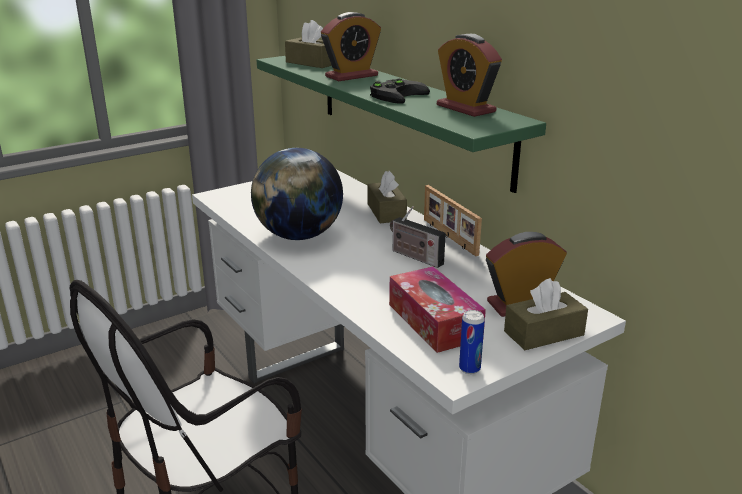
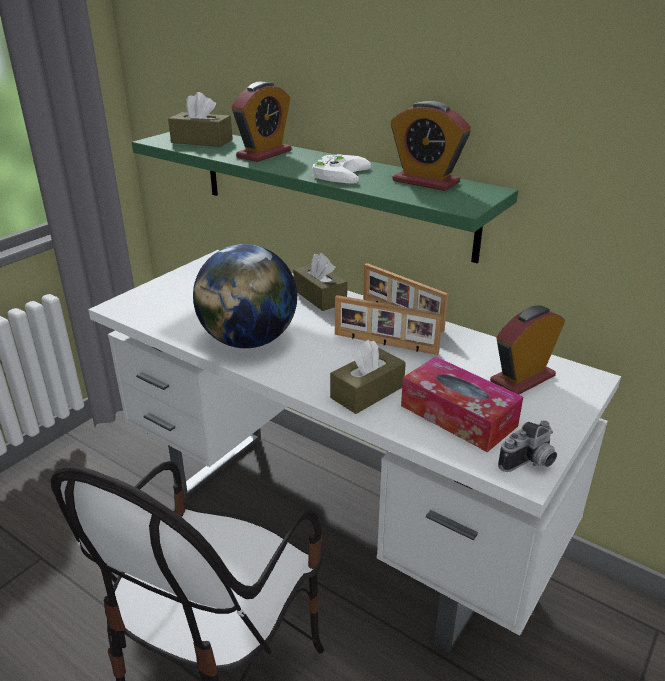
camera: 20 degrees left, 5 degrees up
(397, 95) = (339, 173): black game controller -> white game controller
(414, 257) = (385, 344): radio -> picture frame
(469, 368) = (530, 463): can -> camera
(543, 333) = (565, 406): brown tissue box -> brown tissue box (367, 392)

